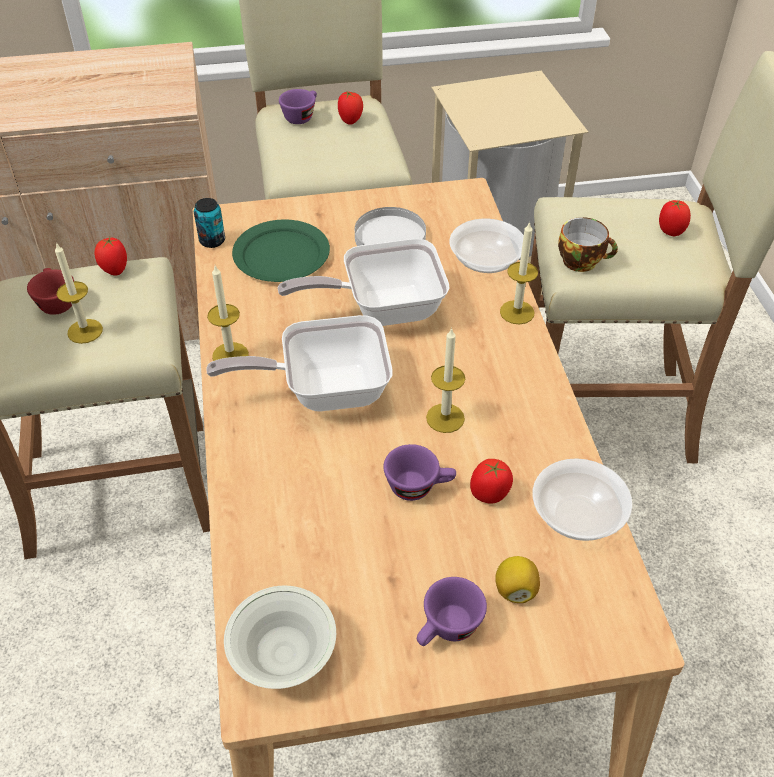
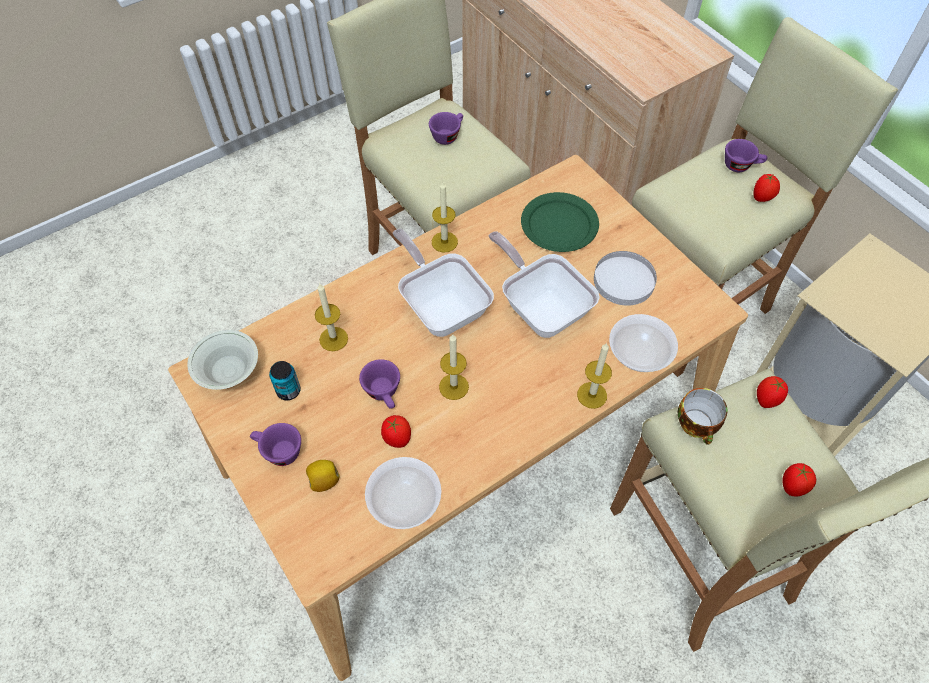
camera: 65 degrees right, 10 degrees up
(55, 301) = (448, 135): red cup -> purple cup
(85, 331) = (431, 162): candle -> candle (333, 339)
(114, 270) = (493, 147): tomato -> tomato (766, 400)
(212, 241) = (547, 181): can -> can (288, 391)

